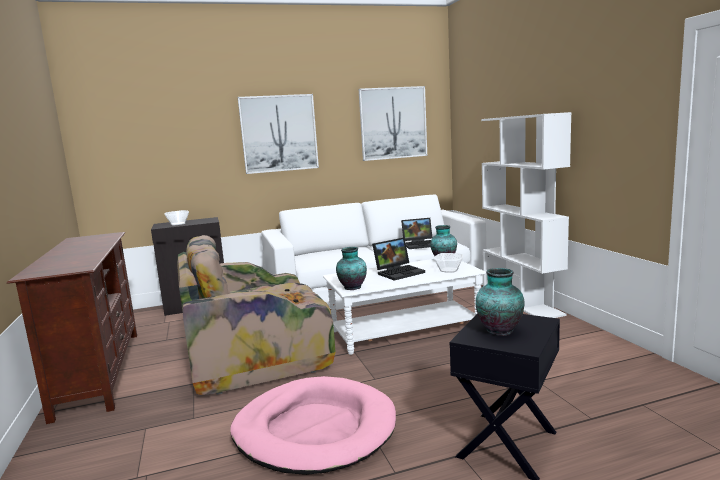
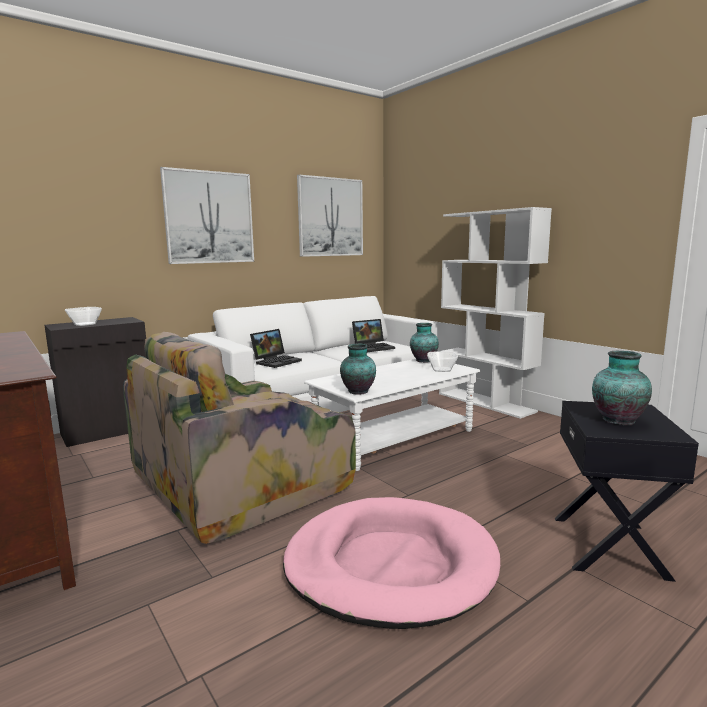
camera: 20 degrees left, 0 degrees up
(399, 272) = (391, 374): laptop -> laptop (276, 361)

